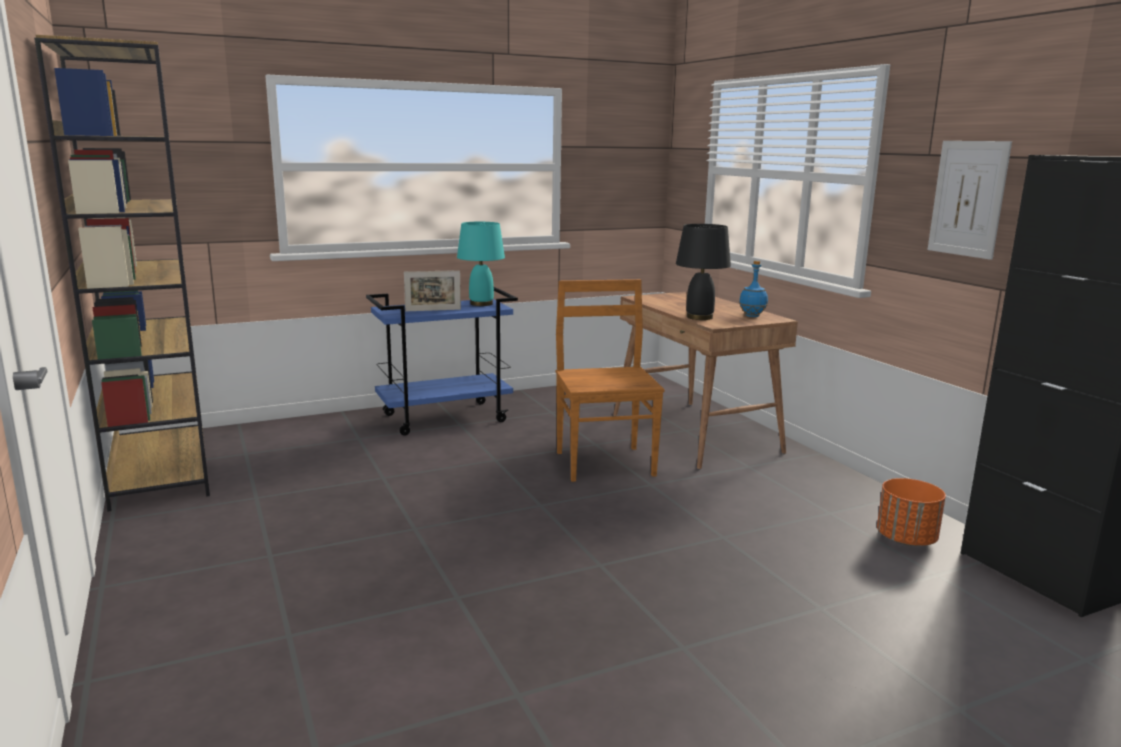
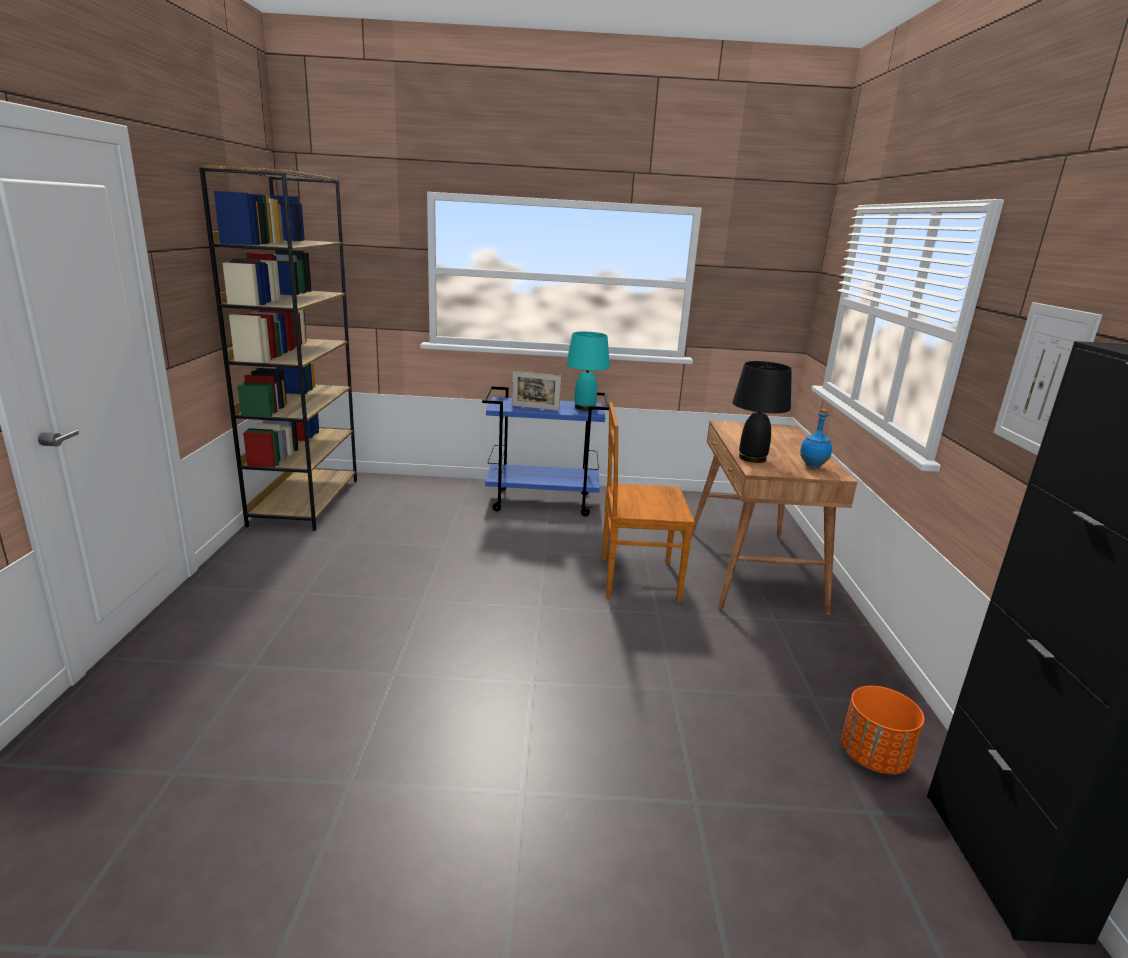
camera: 25 degrees right, 5 degrees up
(604, 462) = (636, 578): brown chair -> brown chair turned 105 degrees counterclockwise

